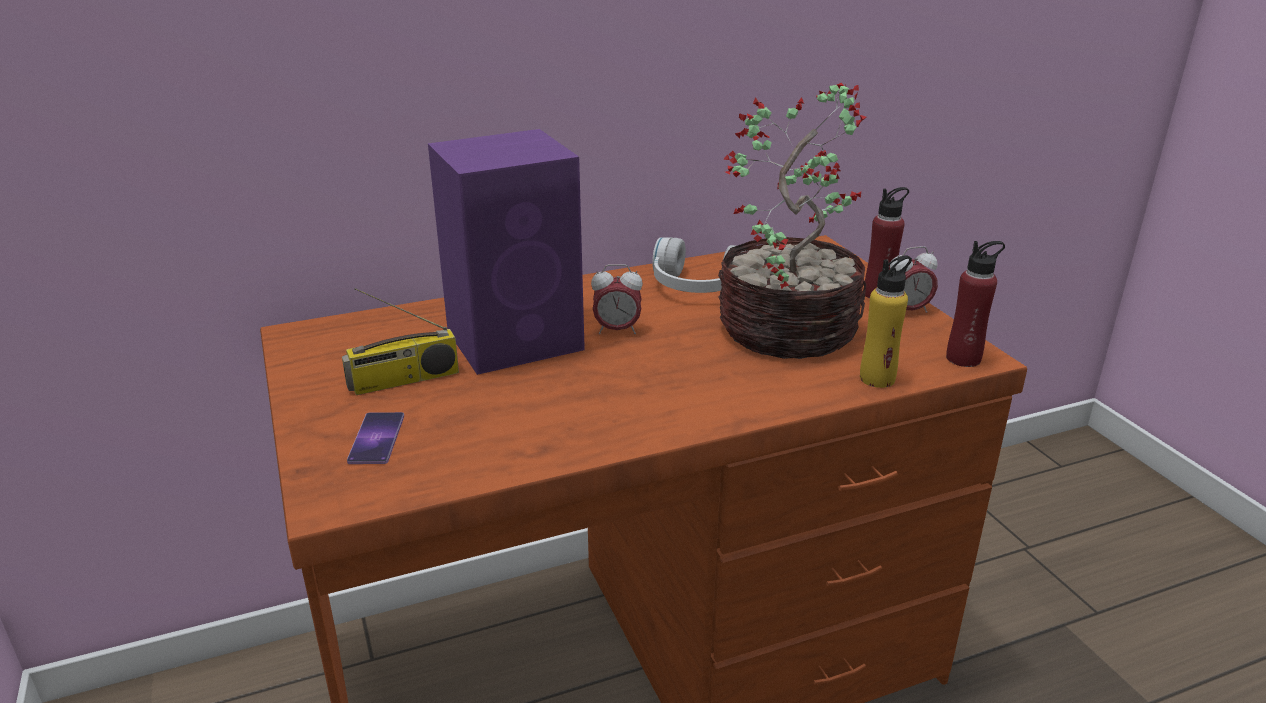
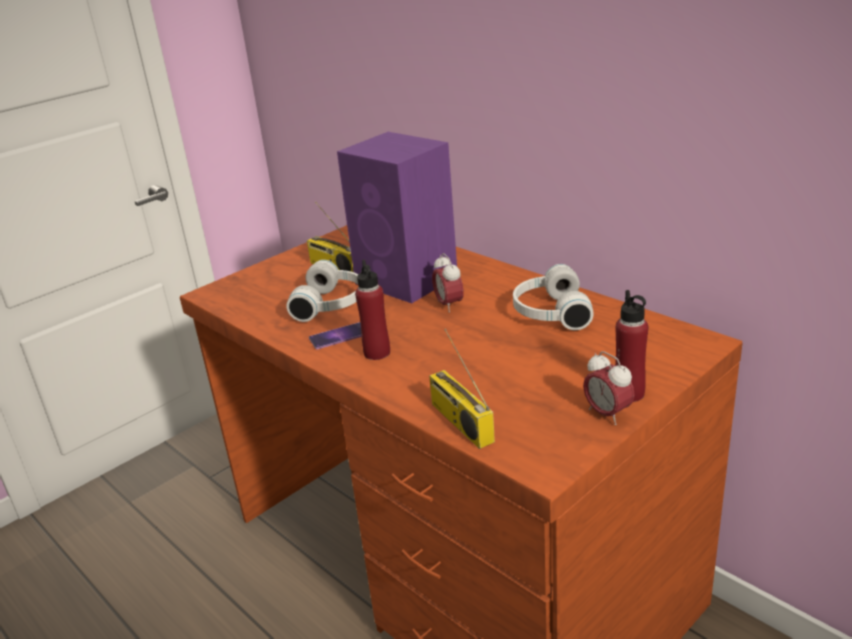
camera: 70 degrees right, 0 degrees up
(376, 438) = (271, 283): phone -> phone (339, 336)
(518, 401) = (332, 304): none -> white headphones
(789, 329) = (513, 366): potted plant -> none
(877, 378) = (459, 422): yellow bottle -> radio
(963, 358) = (534, 460): red bottle -> red bottle (377, 353)

